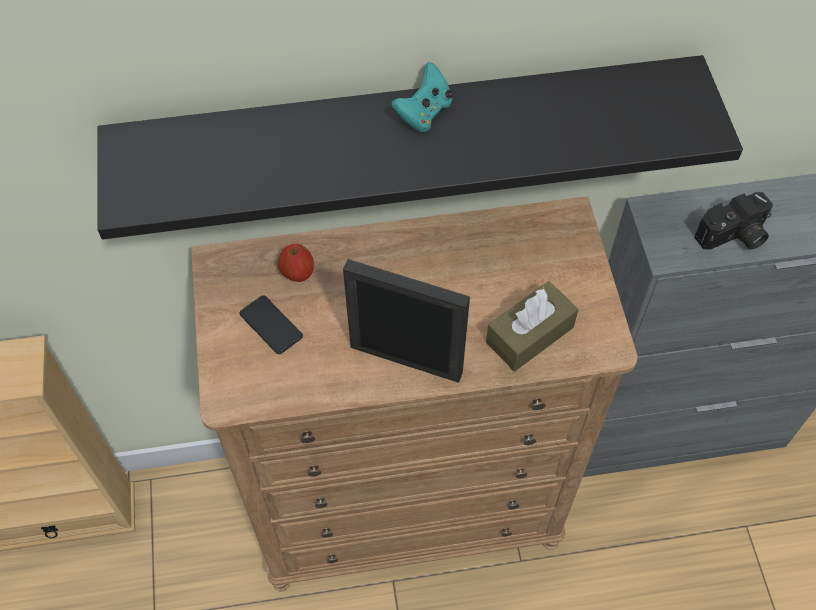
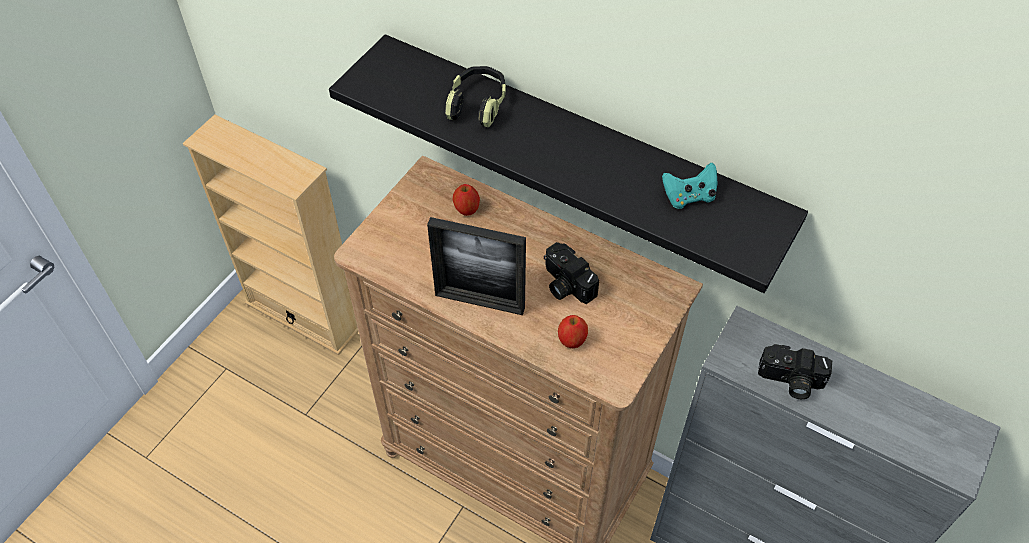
camera: 40 degrees right, 5 degrees down
(271, 325) = (422, 228): phone -> none
(290, 142) = (477, 104): none -> headphones
(406, 360) = (480, 301): picture frame -> picture frame turned 135 degrees clockwise
(424, 113) = (575, 135): turquoise game controller -> turquoise game controller (689, 197)
(469, 284) = (565, 284): none -> camera
(529, 335) = (572, 340): brown tissue box -> apple

